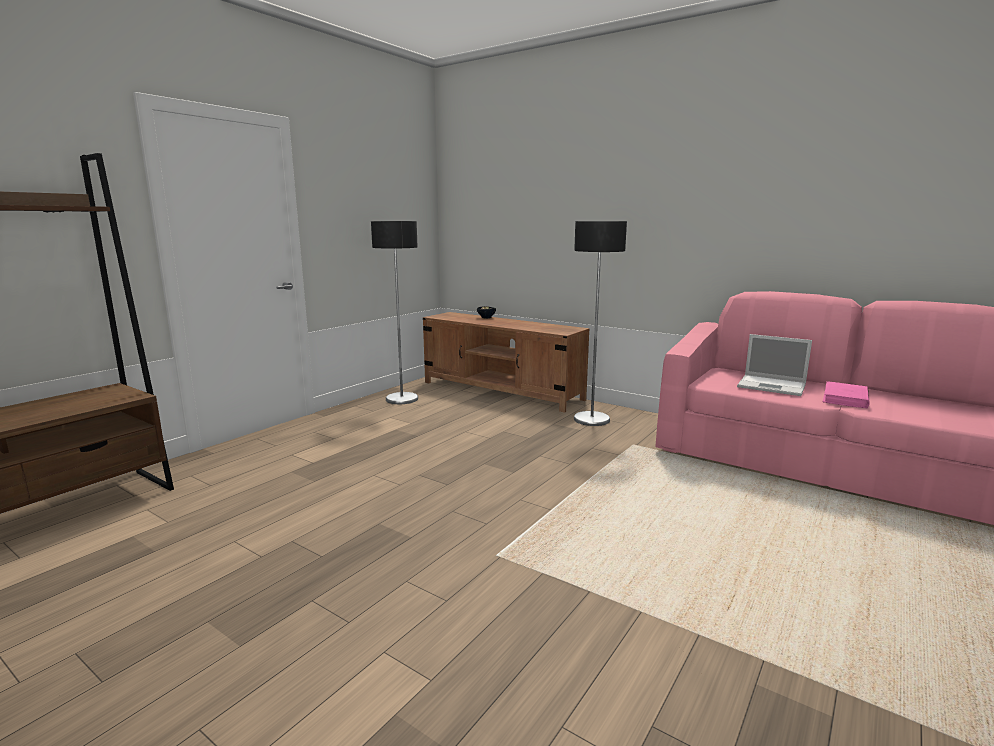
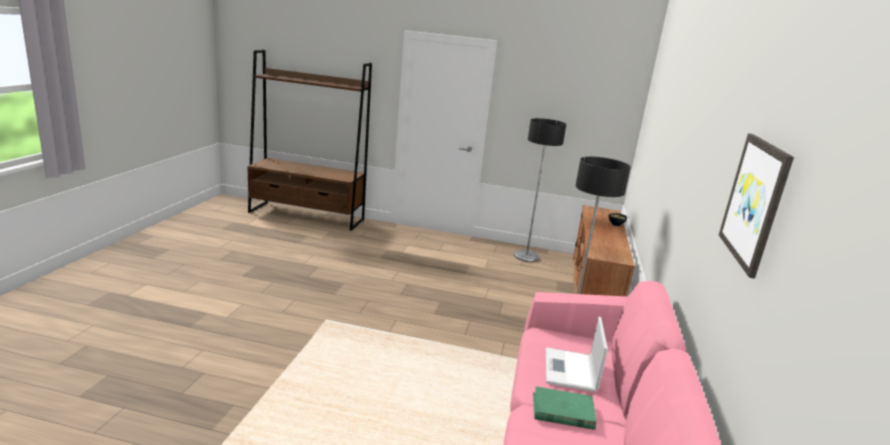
camera: 65 degrees right, 5 degrees up
(845, 398) = (562, 411): pink book -> green book
(914, 168) = (755, 202): none -> picture

